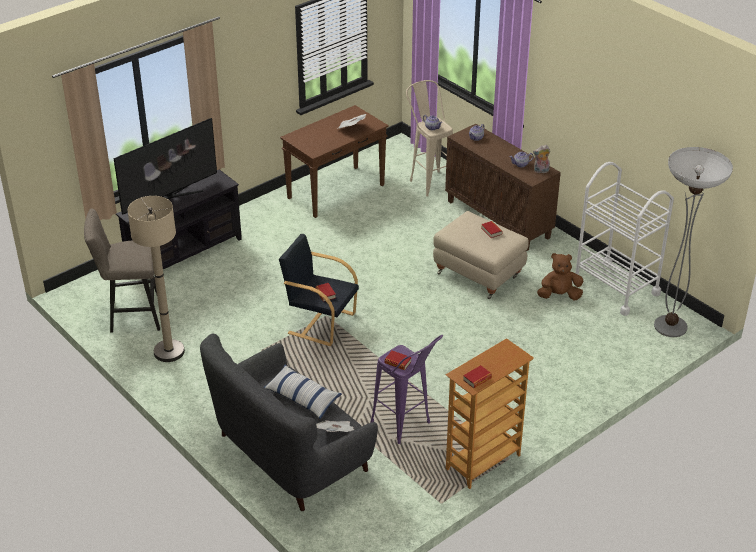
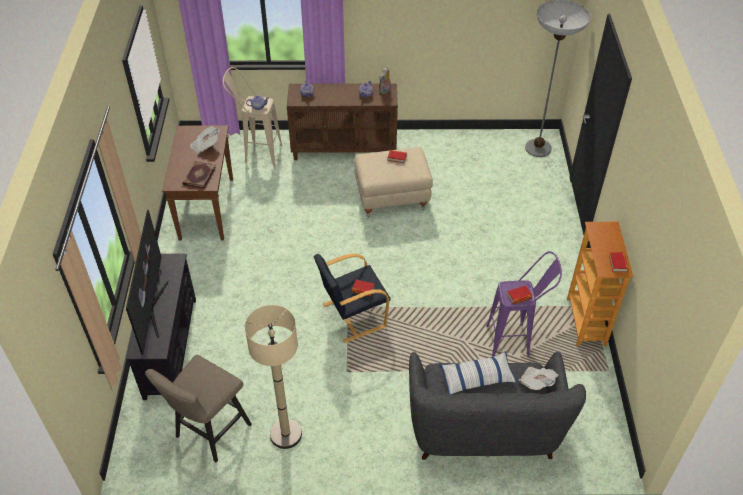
camera: 50 degrees left, 10 degrees up
(316, 143) = (199, 176): none -> book
(559, 296) = (456, 175): brown plush toy -> none
(615, 288) = (476, 145): white cart -> none

